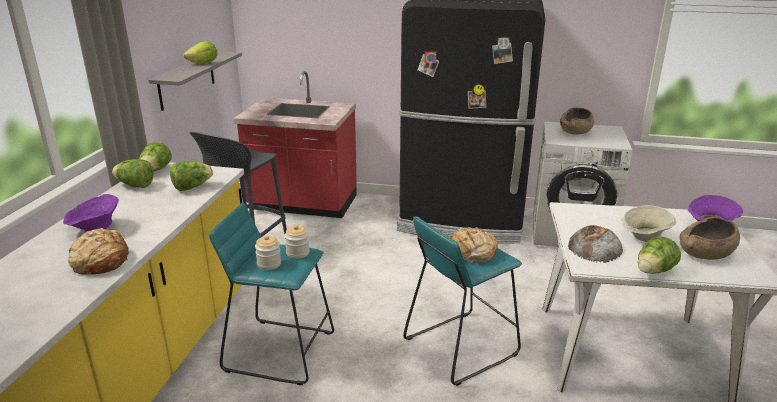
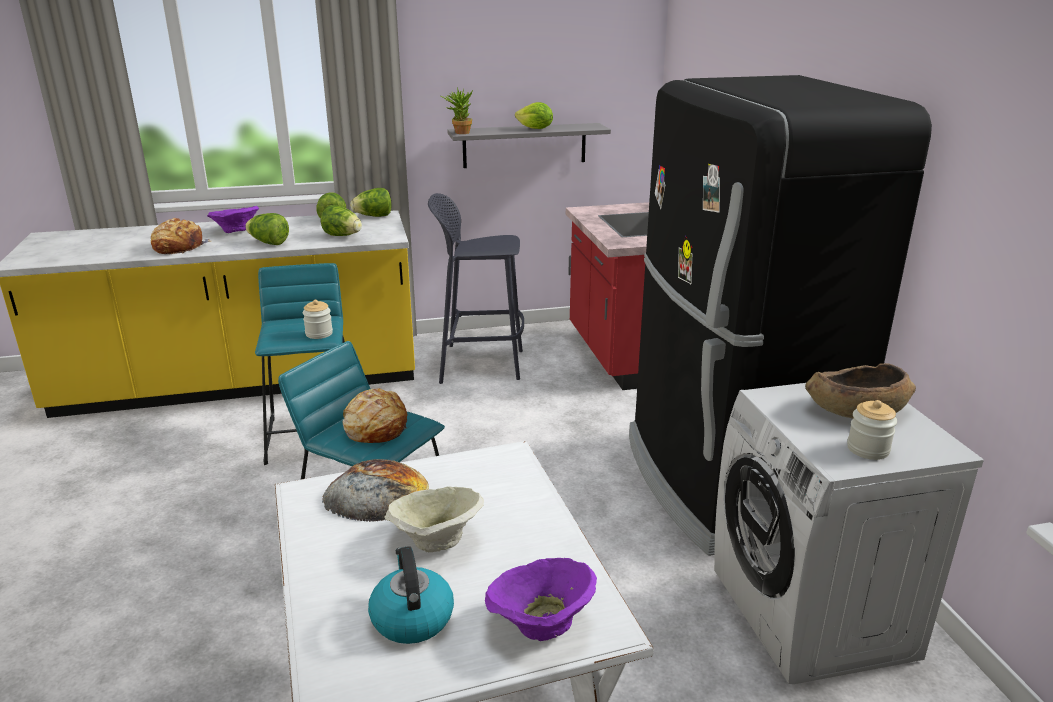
camera: 65 degrees right, 0 degrees up
(172, 78) = (459, 132): none -> potted plant
(269, 264) = (289, 327): jar -> jar (868, 449)
(653, 271) = (311, 556): lettuce -> lettuce (268, 243)
(706, 253) = (411, 617): brown bowl -> kettle

